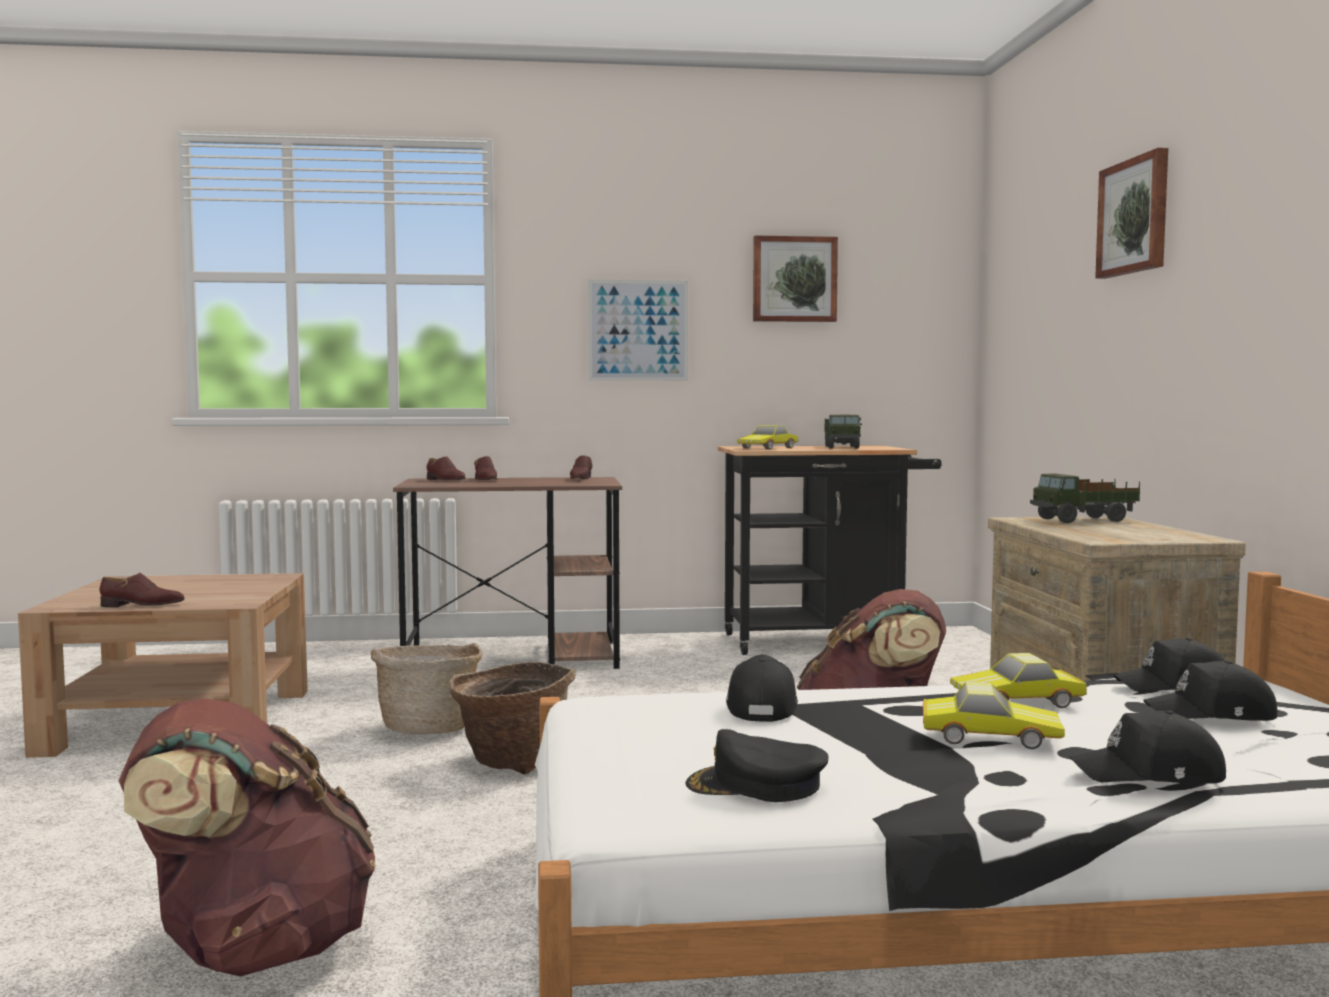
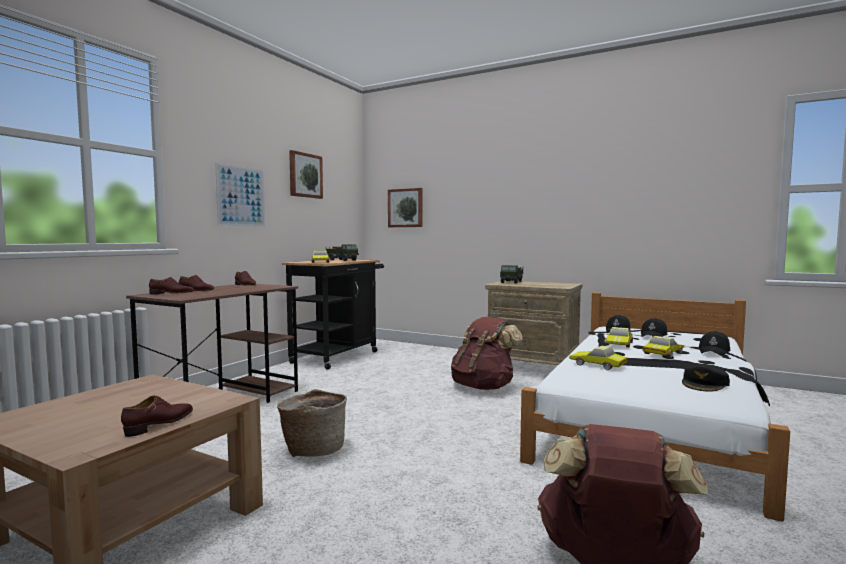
camera: 55 degrees left, 0 degrees up
(512, 762) = (405, 444): basket -> none
(760, 707) = (598, 365): black cap -> toy car
(1135, 216) = (484, 168): picture -> picture (405, 208)

